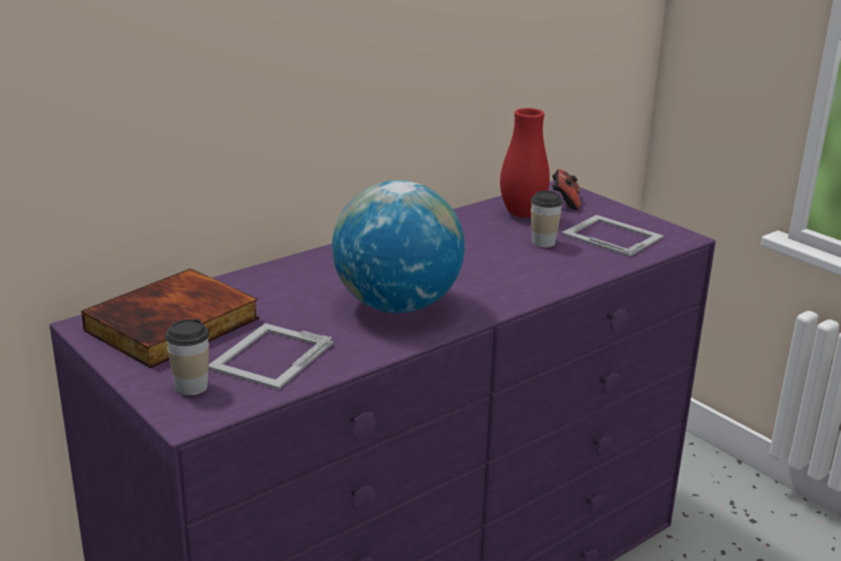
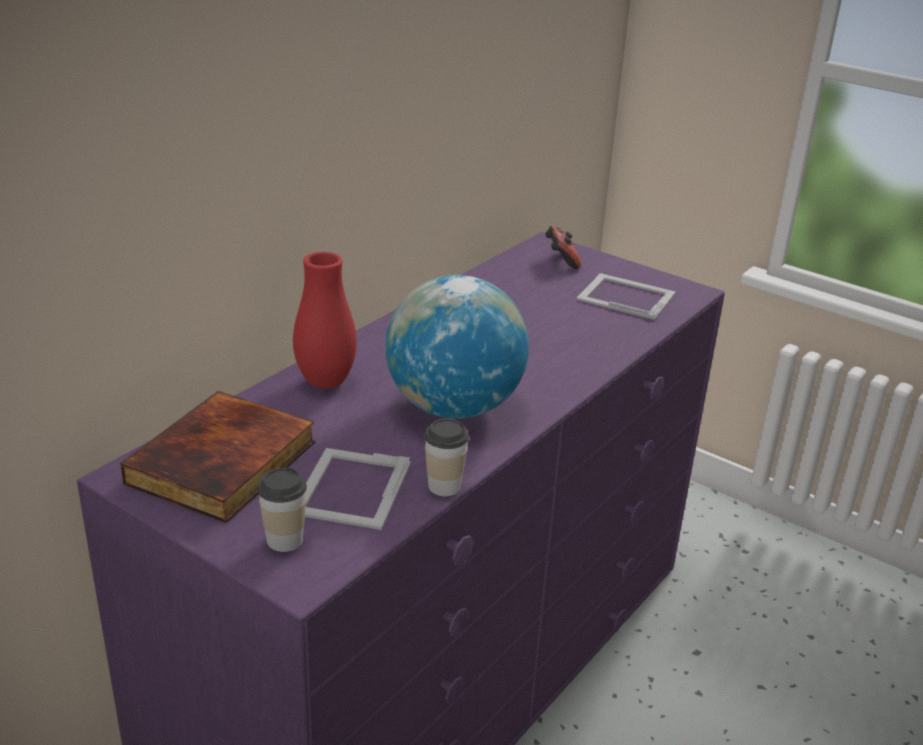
camera: 15 degrees left, 5 degrees up
(522, 214) = (525, 279): red vase -> red vase (325, 382)
(543, 242) = (563, 311): cup -> cup (444, 486)

